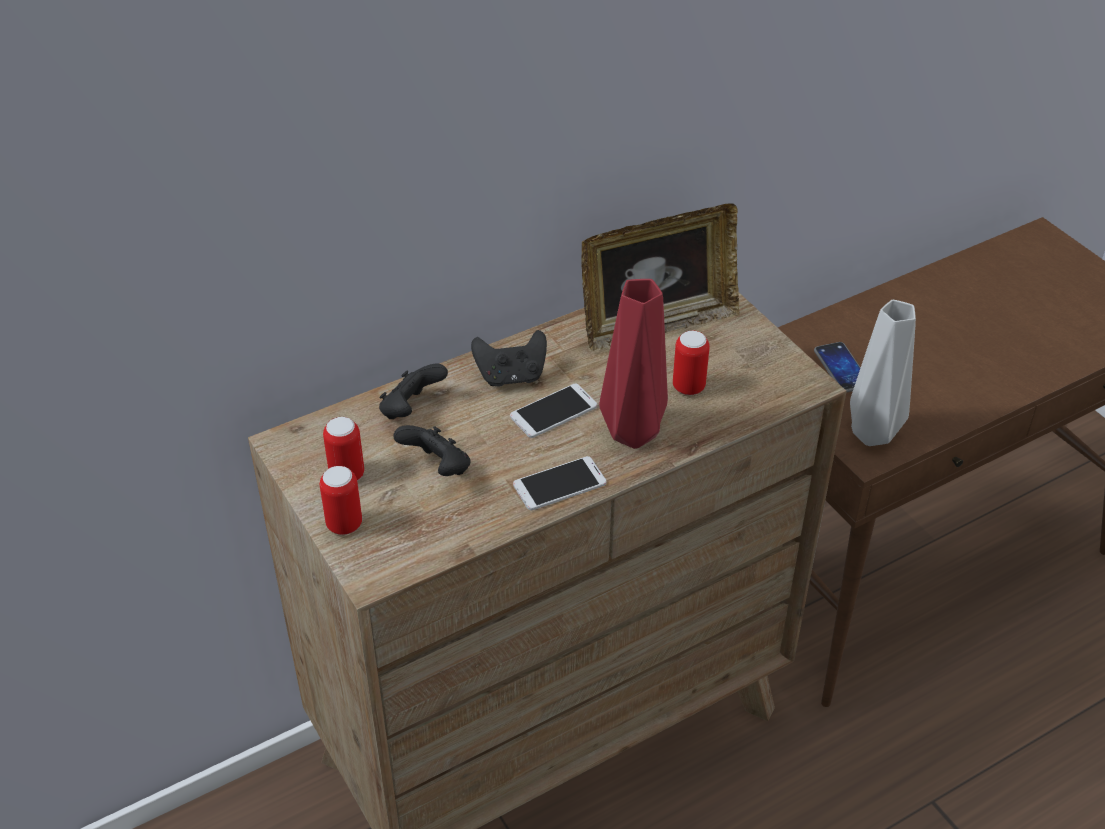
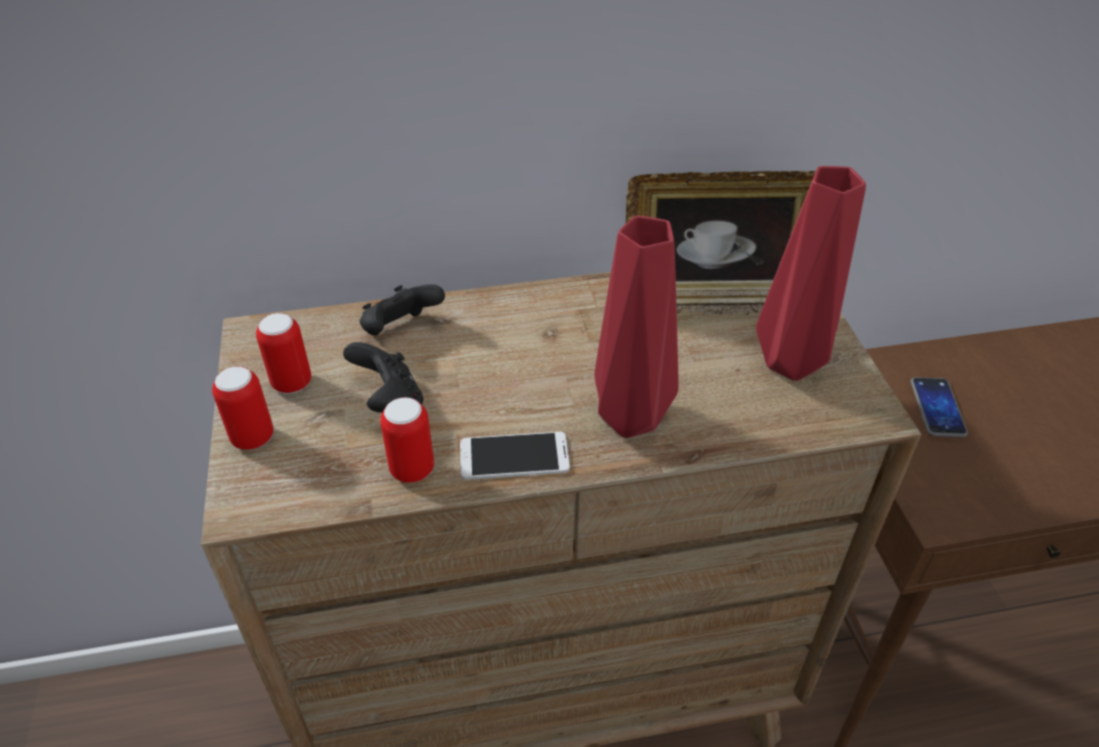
camera: 20 degrees right, 0 degrees up
(511, 376) = (525, 321): black game controller -> none
(553, 411) = (551, 370): phone -> none
(688, 387) = (721, 381): can -> can (412, 469)
(737, 359) = (794, 362): none -> red vase
(875, 434) = (955, 493): grey vase -> none

